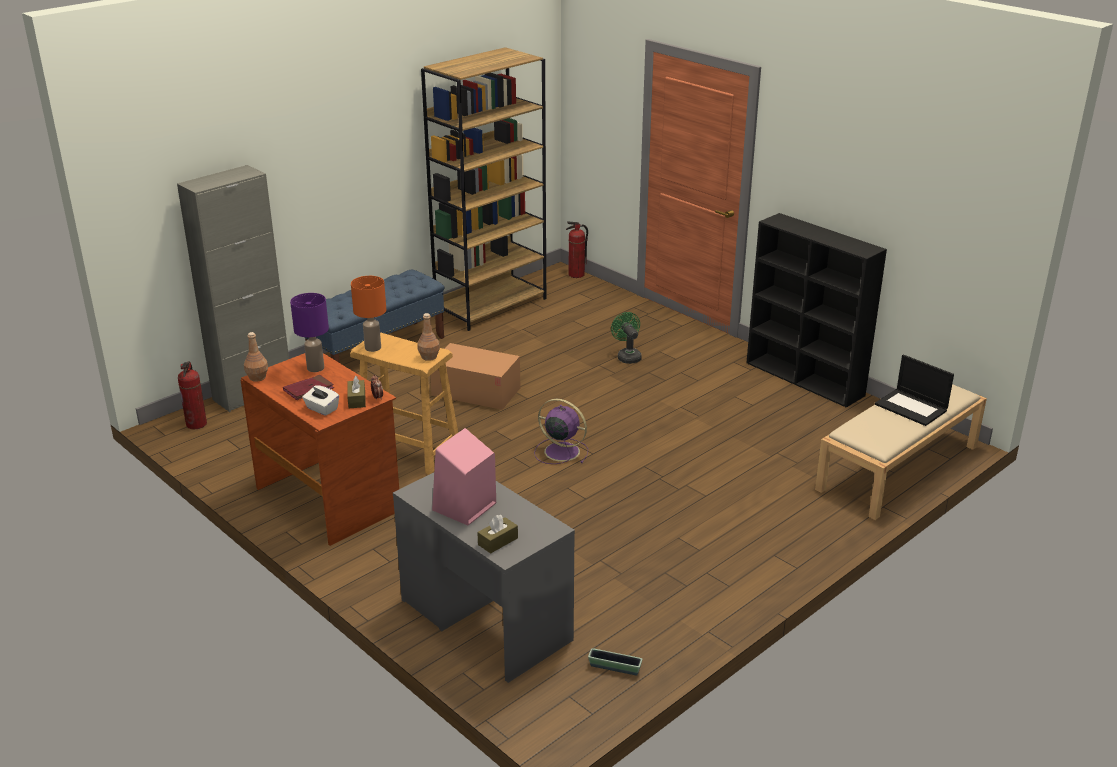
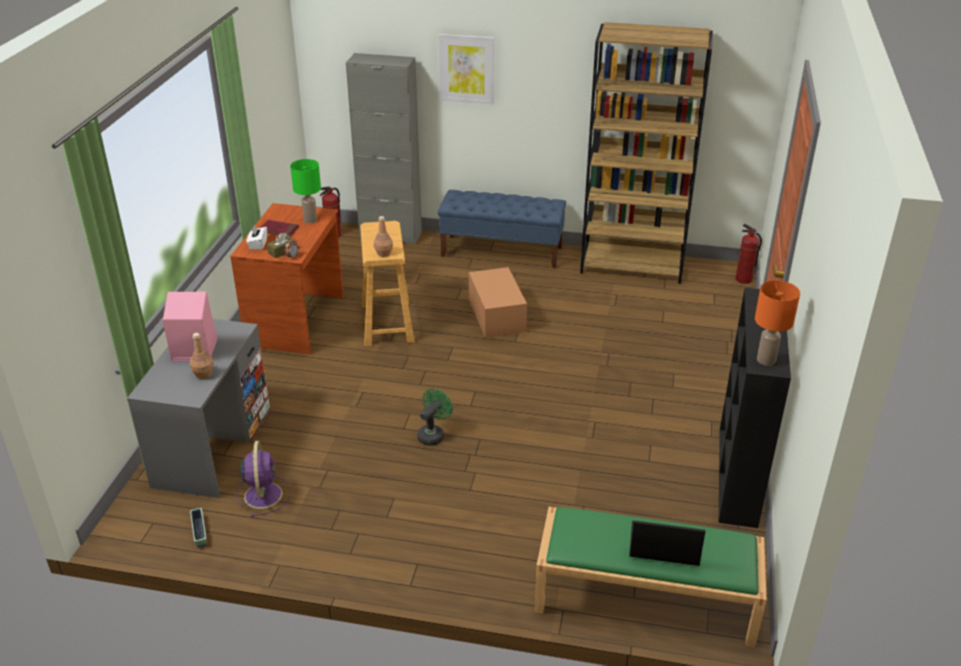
camera: 55 degrees right, 5 degrees up
(257, 377) = (277, 207): brown bottle -> brown bottle (203, 374)
(299, 160) = (467, 69): none -> picture
(315, 368) = (310, 220): purple table lamp -> green table lamp
(373, 347) = (373, 228): orange table lamp -> orange table lamp (766, 360)
(498, 541) = (160, 381): brown tissue box -> none
(560, 451) = (456, 389): purple fan -> purple fan (263, 494)
(627, 356) = (642, 361): green fan -> green fan (433, 434)
(898, 468) = (644, 598): beige bench -> green bench
(912, 407) = (664, 545): laptop -> laptop turned 90 degrees clockwise

